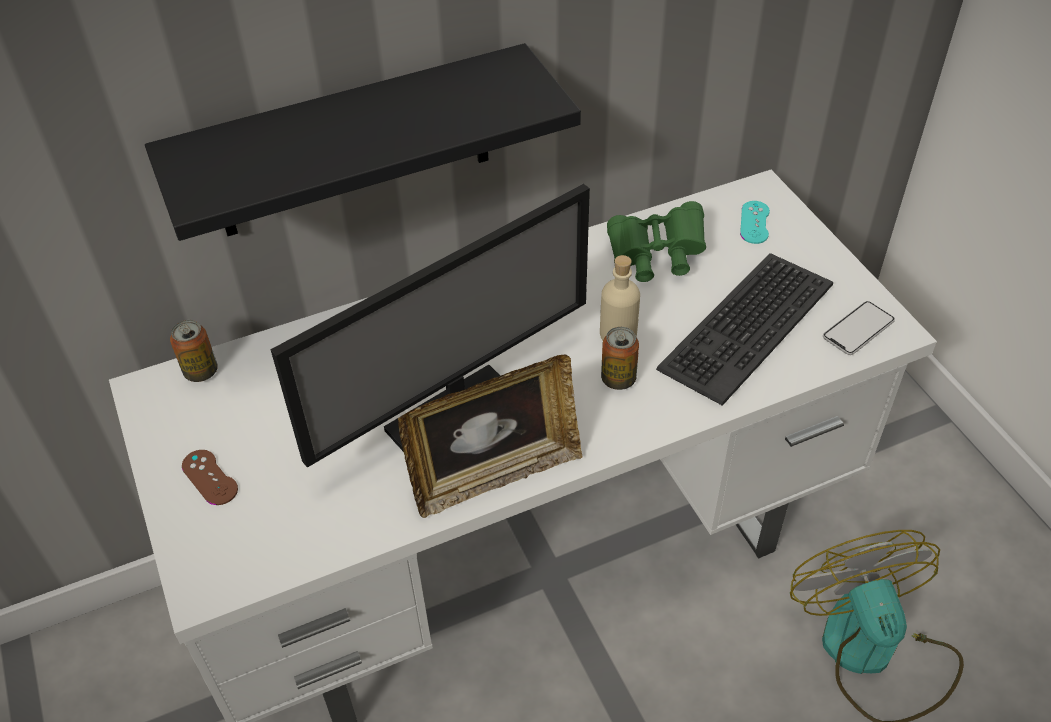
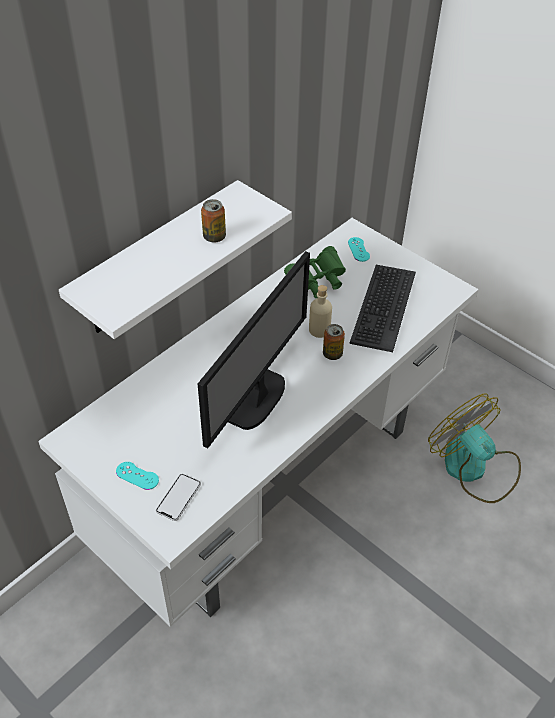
camera: 25 degrees left, 0 degrees up
(201, 371) = (93, 419): can -> can (214, 237)
(210, 477) = (137, 475): brown game controller -> turquoise game controller
(352, 144) = (157, 260): black shelf -> white shelf
(494, 474) = (295, 424): picture frame -> none
(858, 329) = (438, 293): phone -> phone (178, 497)

